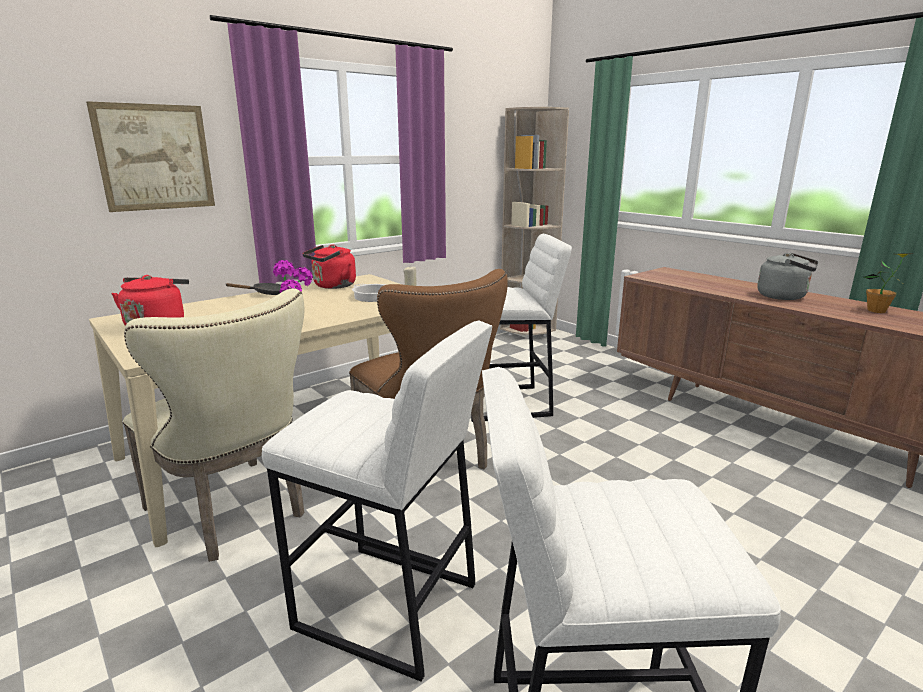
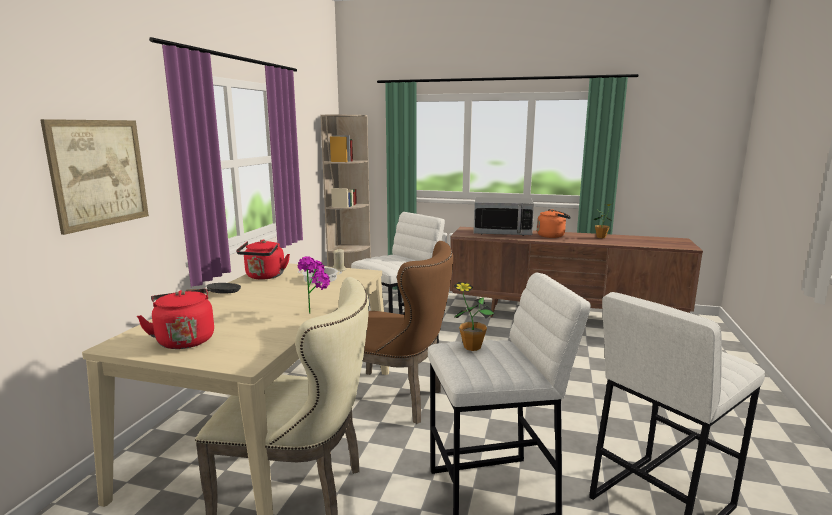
camera: 35 degrees left, 5 degrees down
(365, 405) = (472, 347): none -> potted plant
(709, 281) = (502, 232): none -> microwave
(784, 297) = (552, 236): grey kettle -> orange kettle

